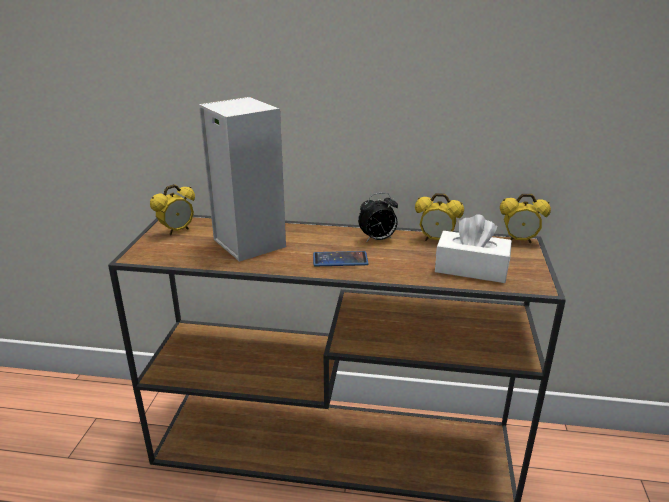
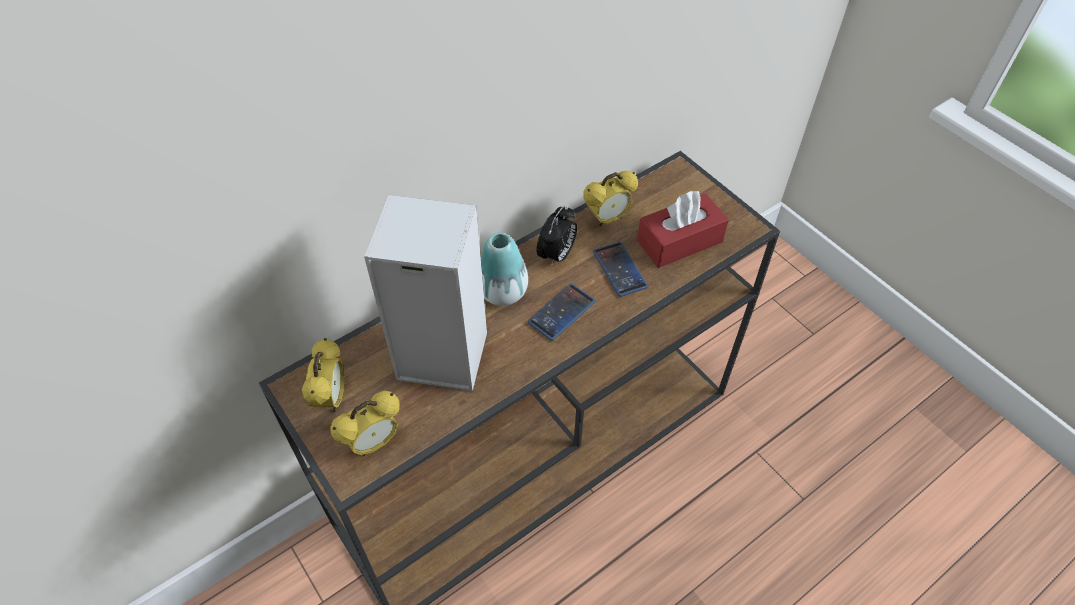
camera: 45 degrees left, 25 degrees up
(321, 238) = (503, 292): none -> vase
(407, 261) = (619, 269): none -> phone
(471, 269) = (679, 241): white tissue box -> red tissue box
(519, 241) = (672, 170): alarm clock -> alarm clock (374, 442)

